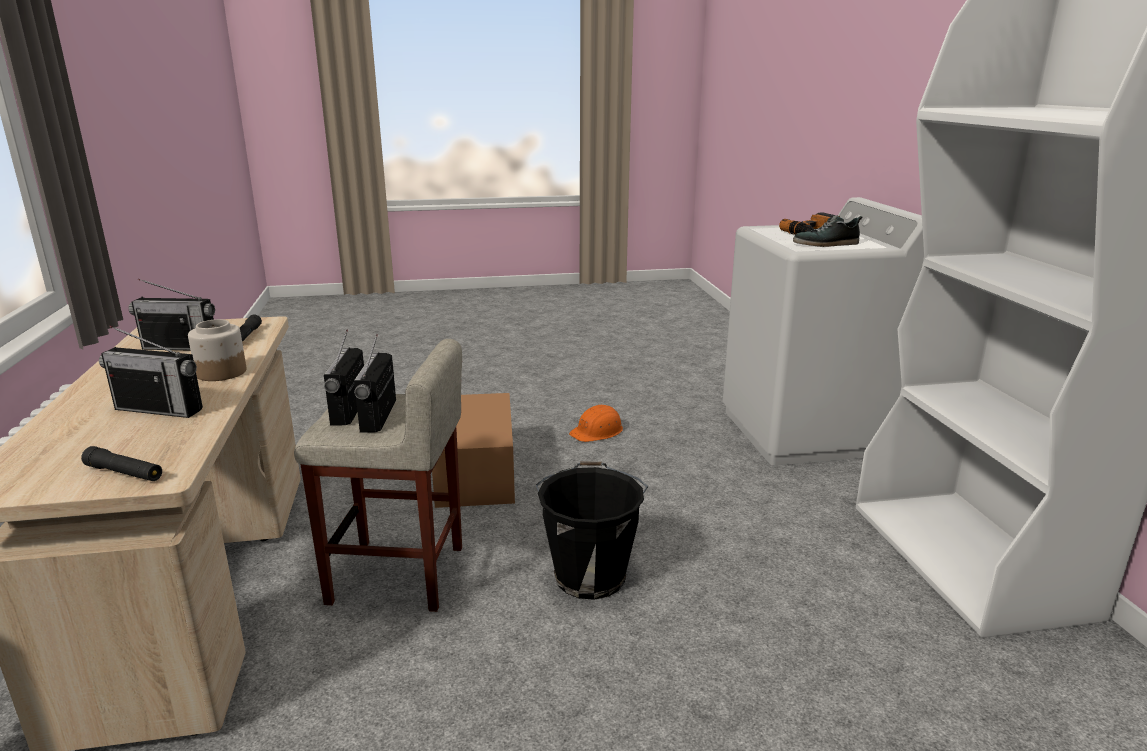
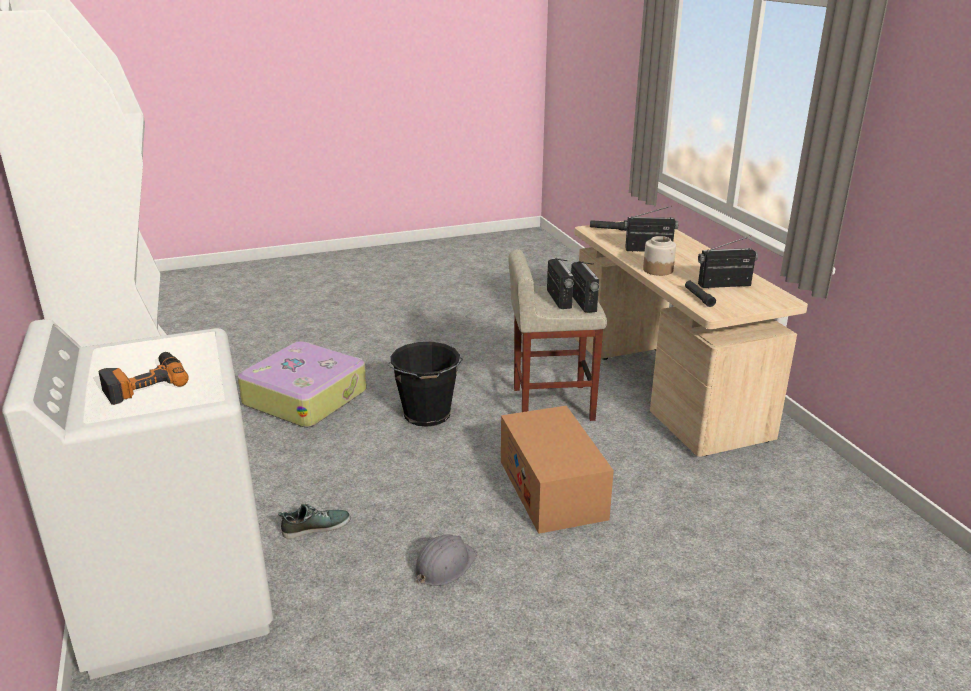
camera: 170 degrees right, 5 degrees up
(597, 431) = (444, 565): orange hard hat -> grey hard hat
(793, 635) = (305, 397): none -> suitcase
(826, 244) = (160, 351): shoe -> shoe (316, 526)

